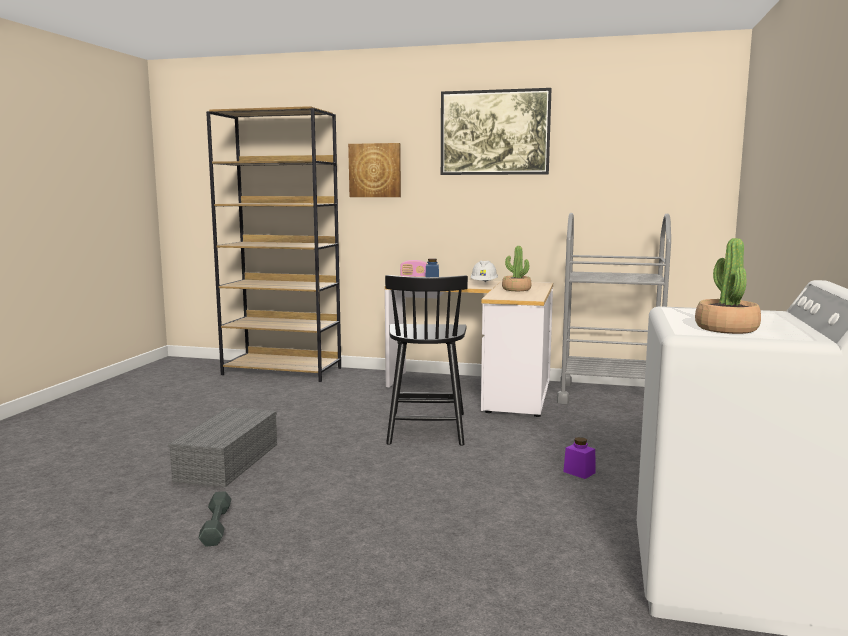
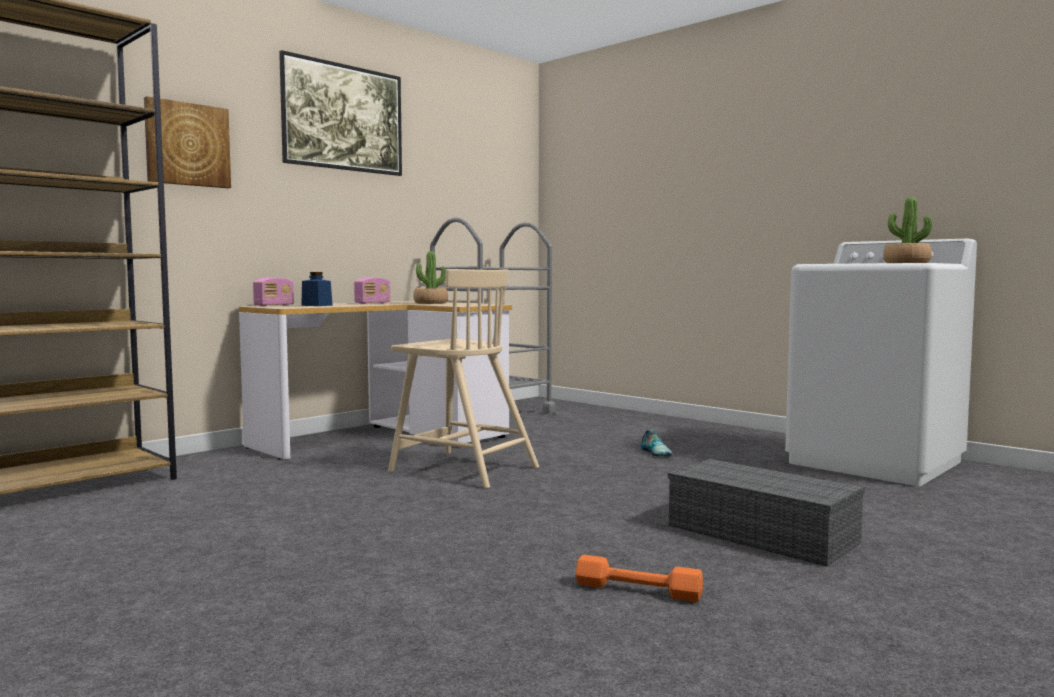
camera: 60 degrees left, 5 degrees down
(216, 525) = (637, 590): grey dumbbell -> orange dumbbell
(228, 462) = (415, 561): grey storage box -> grey storage box (764, 534)
(426, 427) = (462, 469): black chair -> beige chair
(484, 284) = (372, 303): white hard hat -> radio
(579, 472) = (656, 453): purple jar -> shoe

